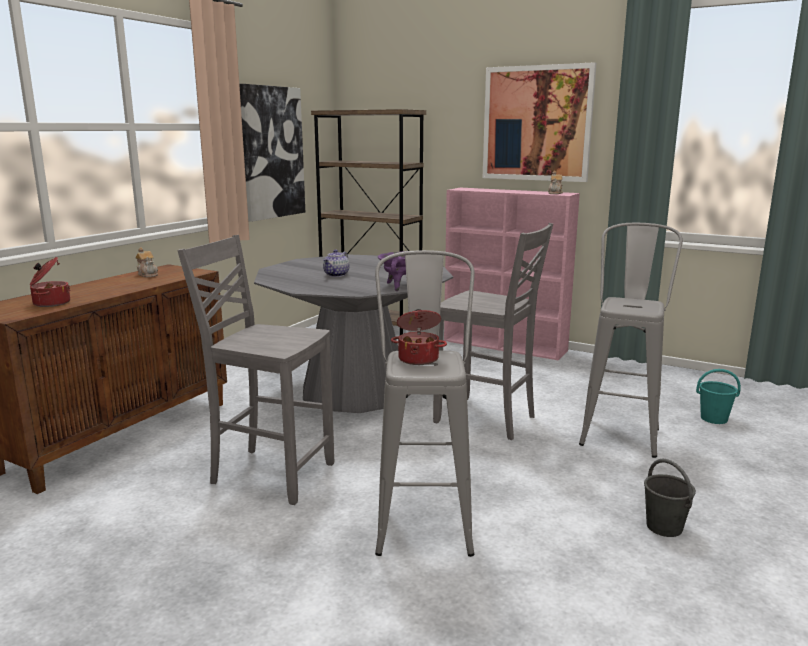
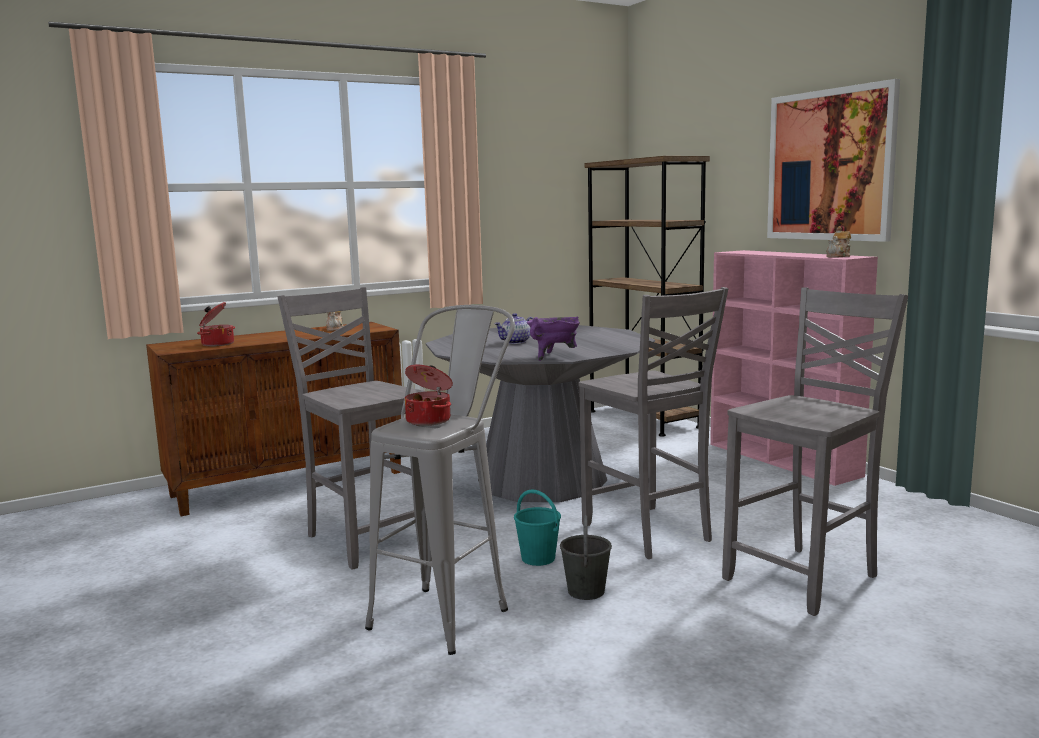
camera: 30 degrees right, 5 degrees down
(272, 153) = (529, 210): picture -> none
(620, 431) = (805, 578): grey stool -> grey chair
(664, 527) = (710, 690): grey bucket -> grey bucket (586, 591)
(714, 419) = (977, 592): turquoise bucket -> turquoise bucket (538, 558)

